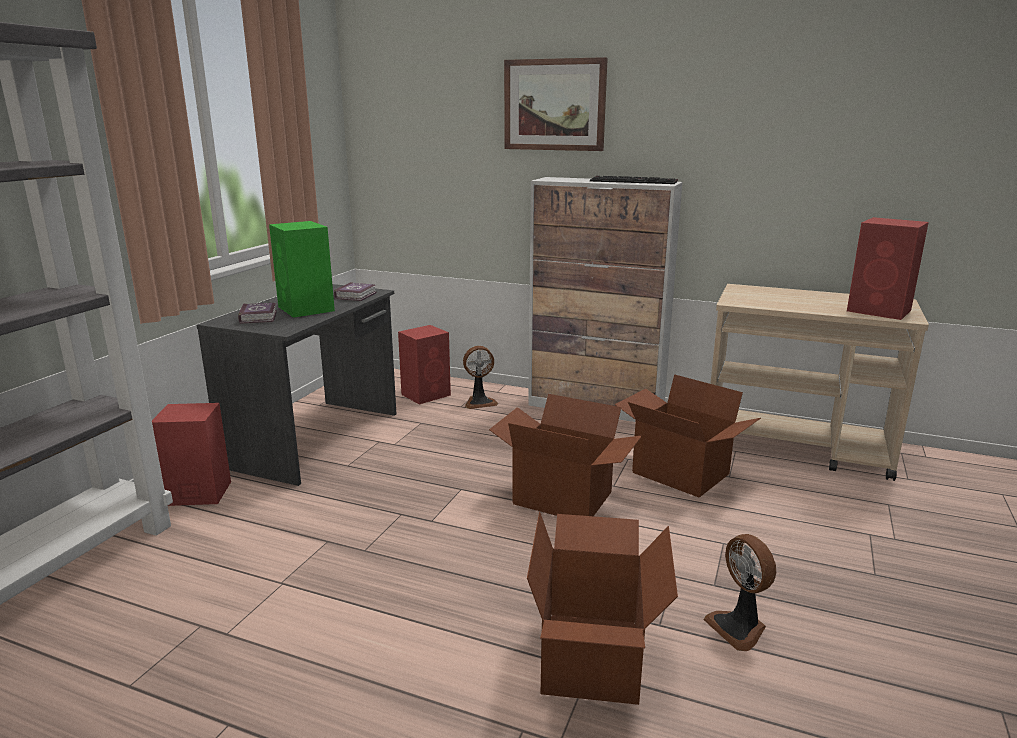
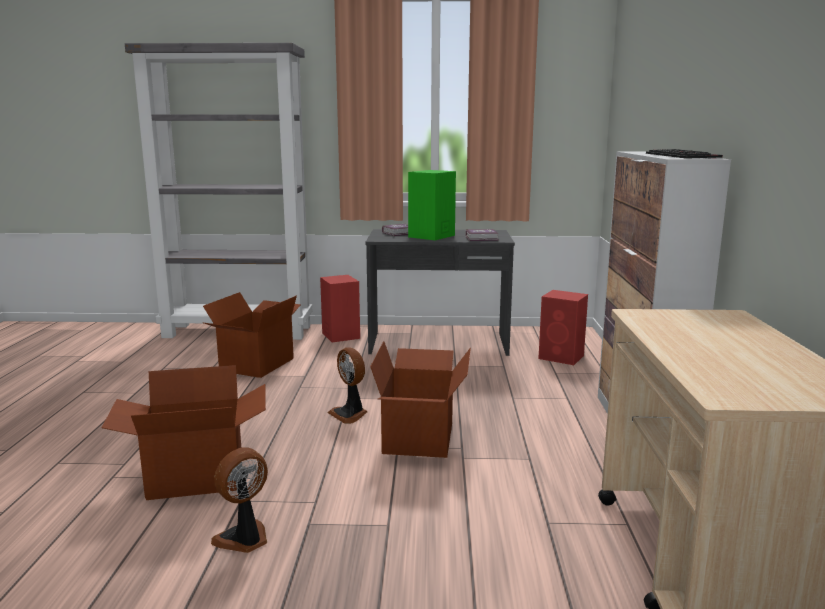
camera: 70 degrees right, 5 degrees down
(479, 402) = (574, 377): fan -> fan (350, 414)
(554, 105) = (680, 69): picture -> none
(679, 474) = (522, 490): cardboard box -> cardboard box (256, 364)
(880, 311) = (742, 381): red speaker -> none

